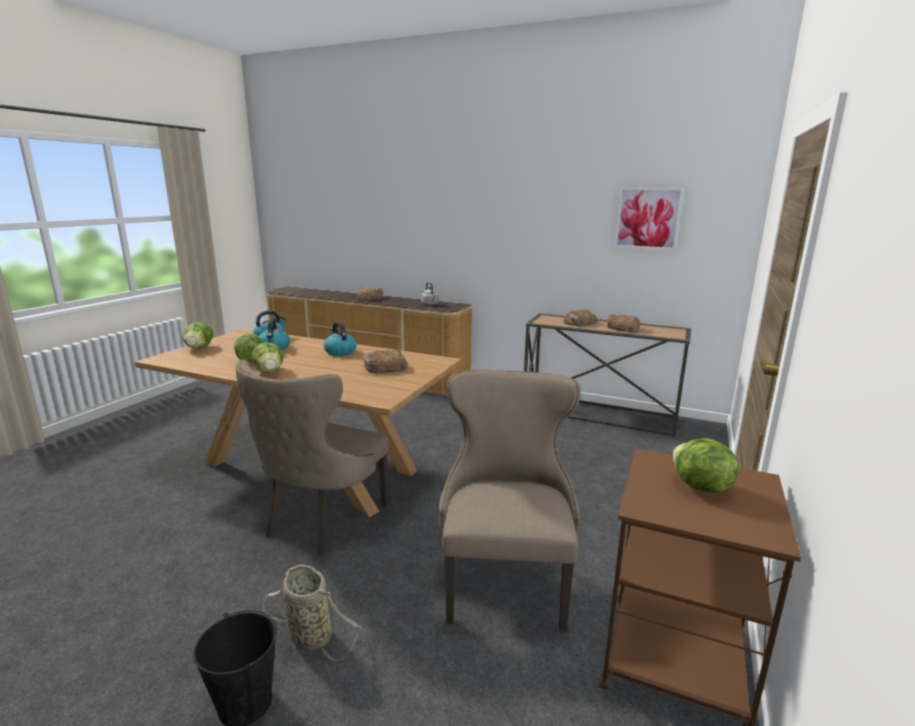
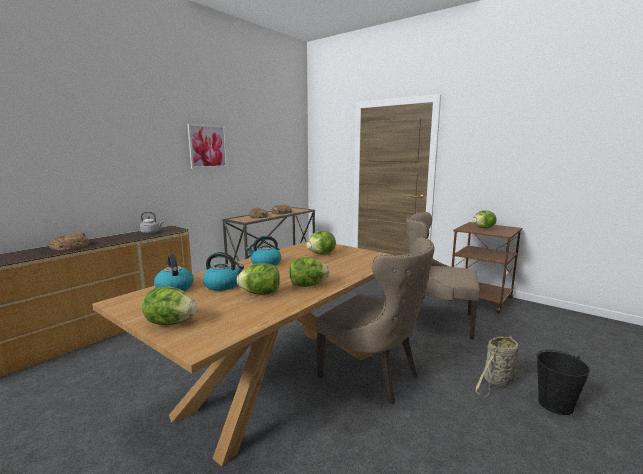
camera: 75 degrees left, 5 degrees down
(385, 367) = (322, 254): bread -> lettuce
(647, 218) = (268, 147): picture -> picture (207, 146)

